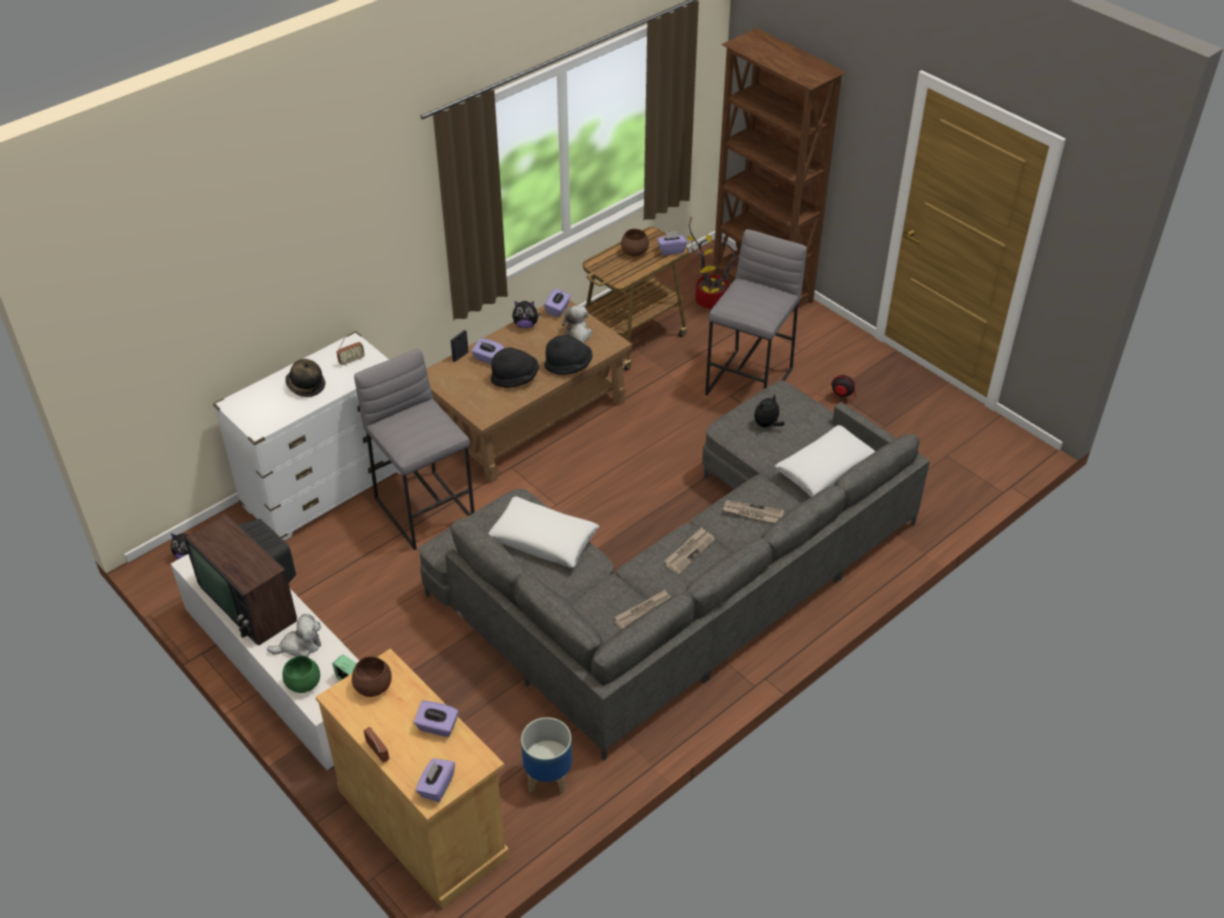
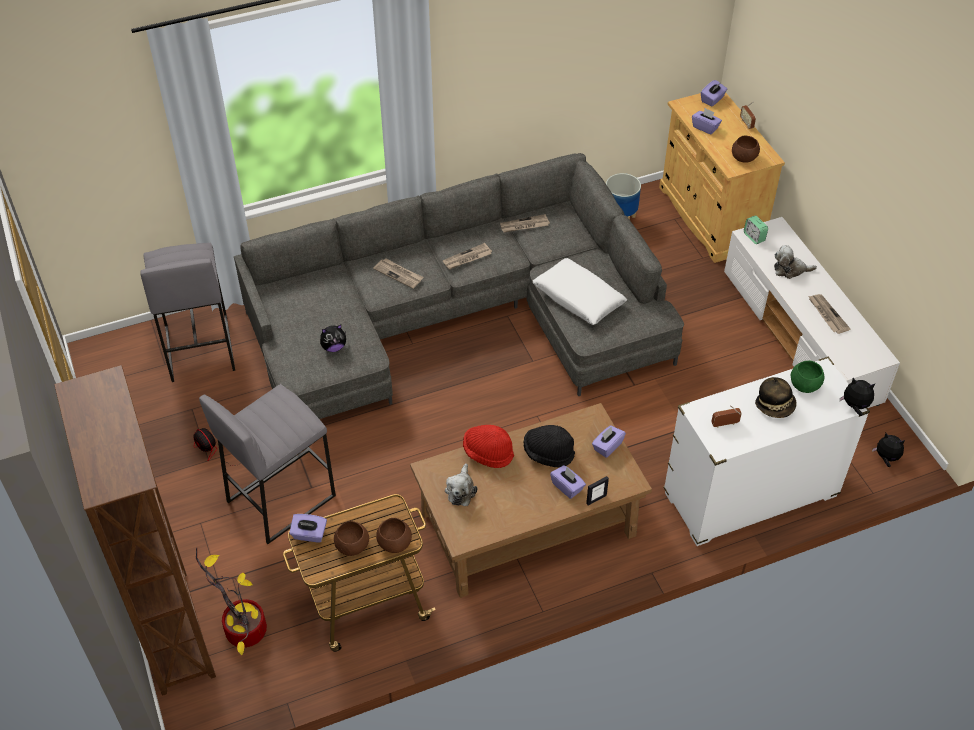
camera: 160 degrees left, 5 degrees up
(253, 598) = (827, 315): television -> newspaper
(303, 683) = (789, 244): green bowl -> green bowl (804, 385)
(425, 509) = (659, 445): grey stool -> grey stool (198, 348)
(525, 325) = (511, 522): plush toy -> plush toy (855, 406)
(558, 309) = (467, 535): purple tissue box -> purple tissue box (607, 446)
(569, 366) = (488, 453): black hat -> red hat
(603, 260) = (394, 543): none -> brown bowl
(825, 469) = (313, 294): white pillow -> none

